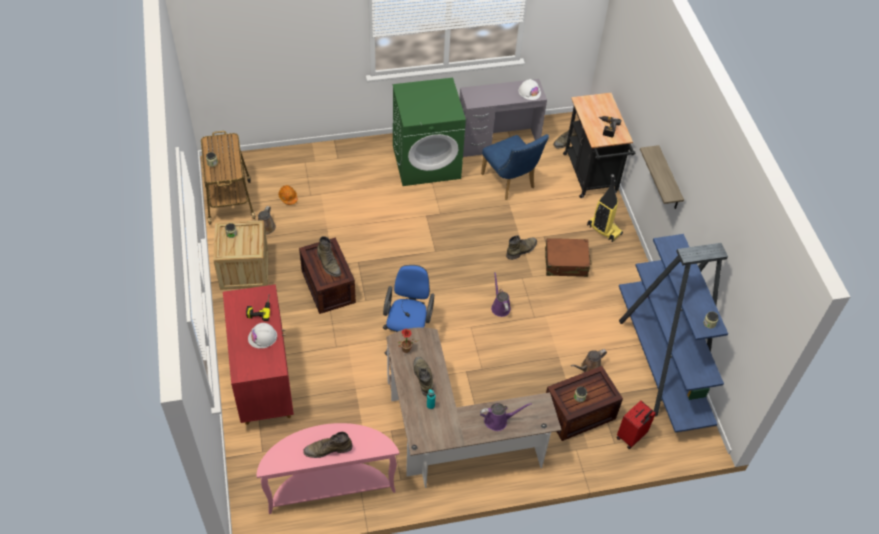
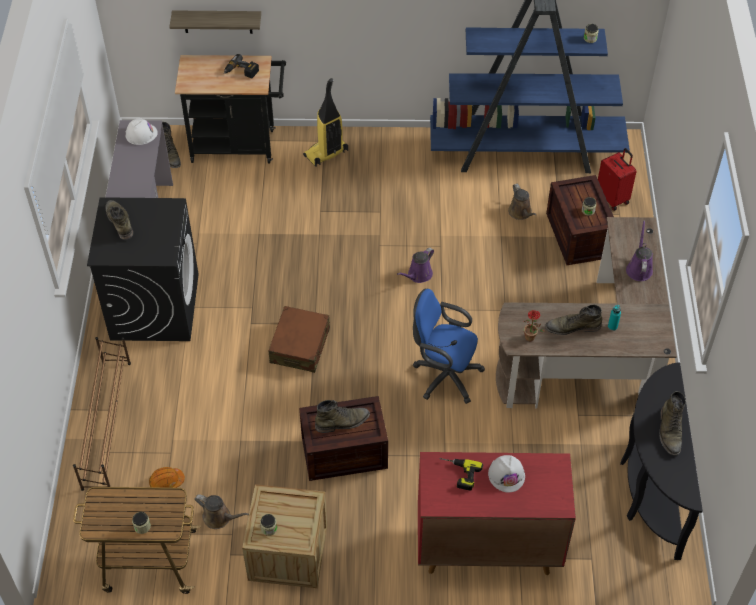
camera: 75 degrees left, 0 degrees up
(326, 159) = (107, 423): none -> brown shoe rack
(330, 487) = (649, 489): pink console table -> black console table
(427, 162) = (154, 306): green washing machine -> black washing machine
(500, 306) = (418, 275): purple watering can -> purple watering can turned 45 degrees counterclockwise
(510, 183) = (223, 225): blue chair -> none
(521, 250) = (336, 237): green boot -> green boot (119, 222)
(566, 263) = (367, 199): brown suitcase -> brown suitcase (300, 346)
(668, 179) = (372, 25): shelf -> shelf (217, 21)

